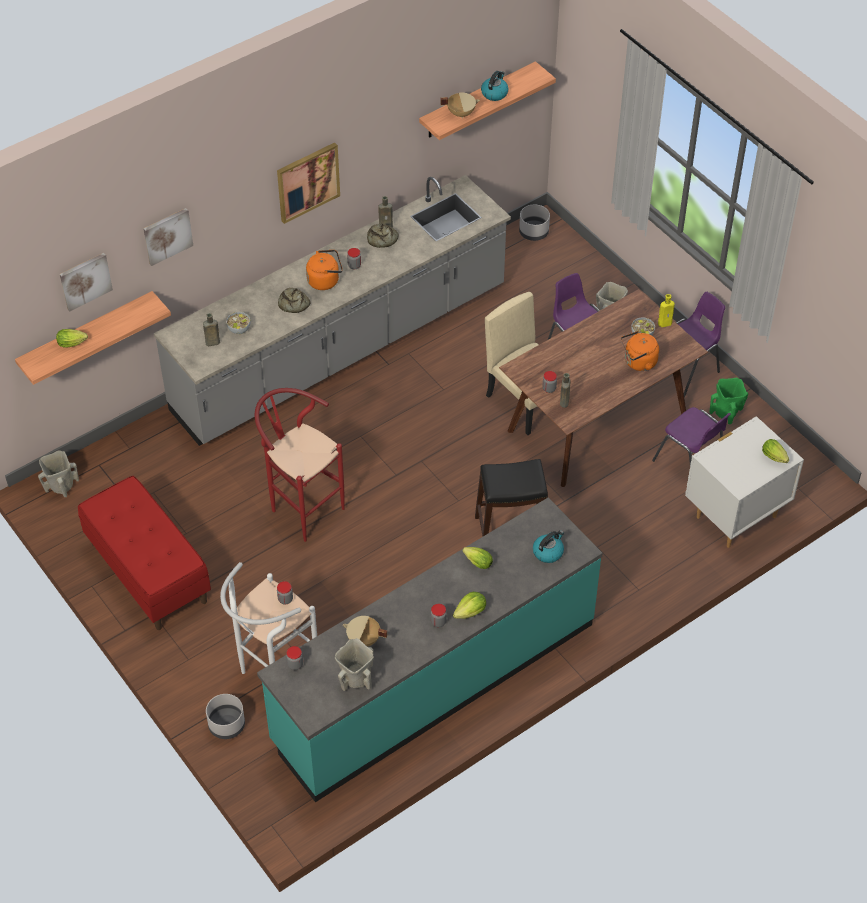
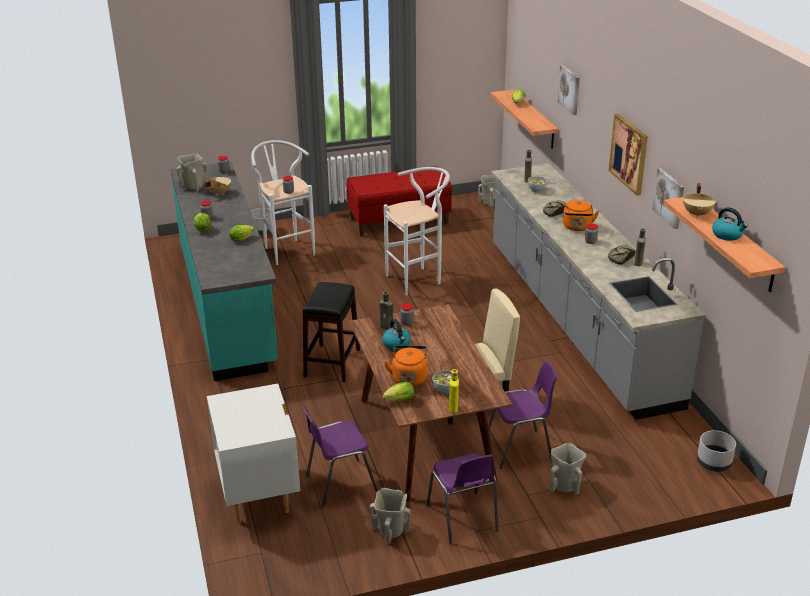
camera: 110 degrees right, 20 degrees down
(85, 280) = (540, 71): picture -> picture (669, 198)
(302, 507) = (418, 279): red stool -> white stool
(548, 552) = (224, 267): kettle -> kettle (397, 344)
(727, 412) = (390, 531): green vase -> beige vase
(775, 458) = (235, 432): lettuce -> lettuce (398, 400)

